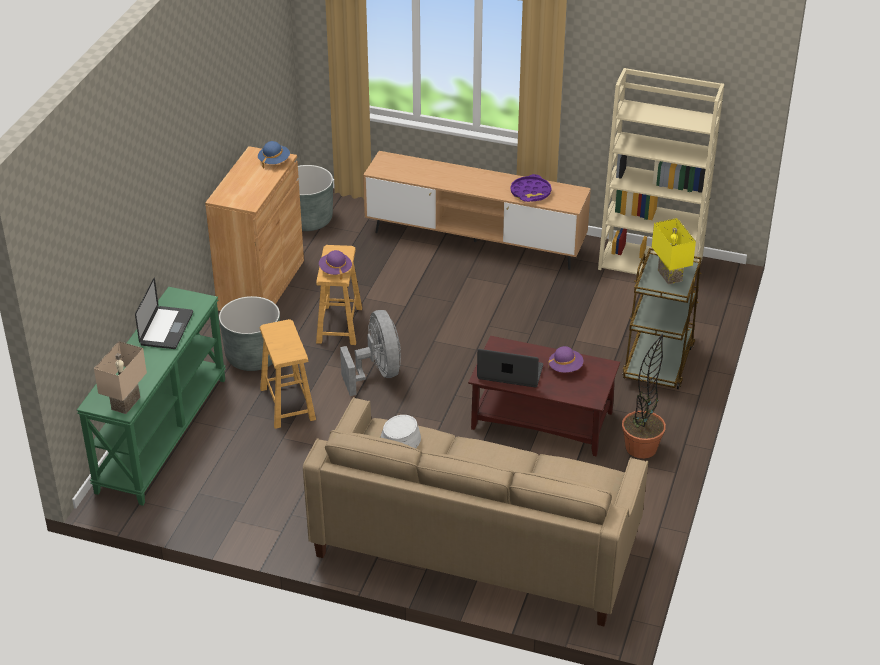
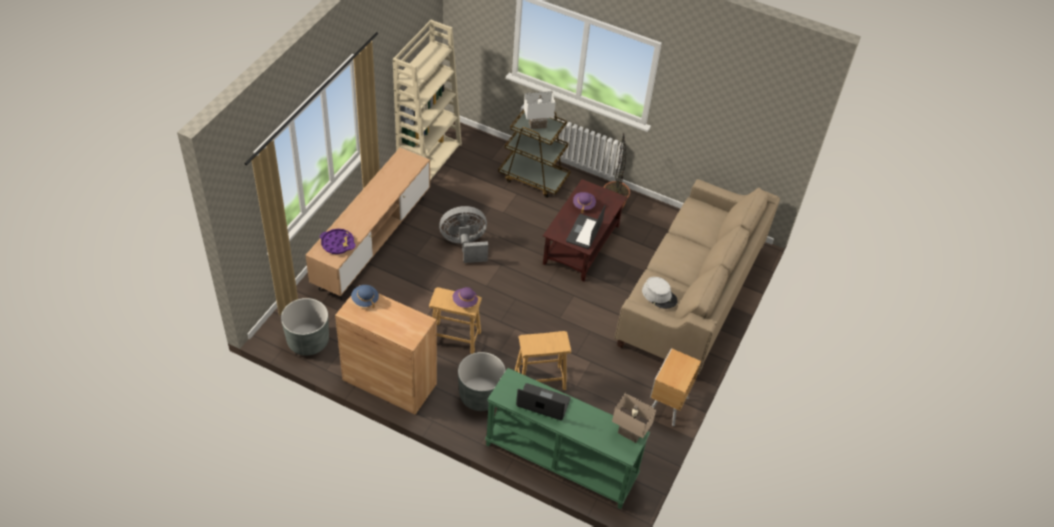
camera: 85 degrees left, 10 degrees up
(262, 528) = (666, 407): none -> brown nightstand
(377, 373) = (516, 323): grey fan -> grey fan (465, 245)
(530, 192) = (395, 178): purple tray -> purple tray (338, 243)
(668, 276) = (537, 125): yellow table lamp -> white table lamp

